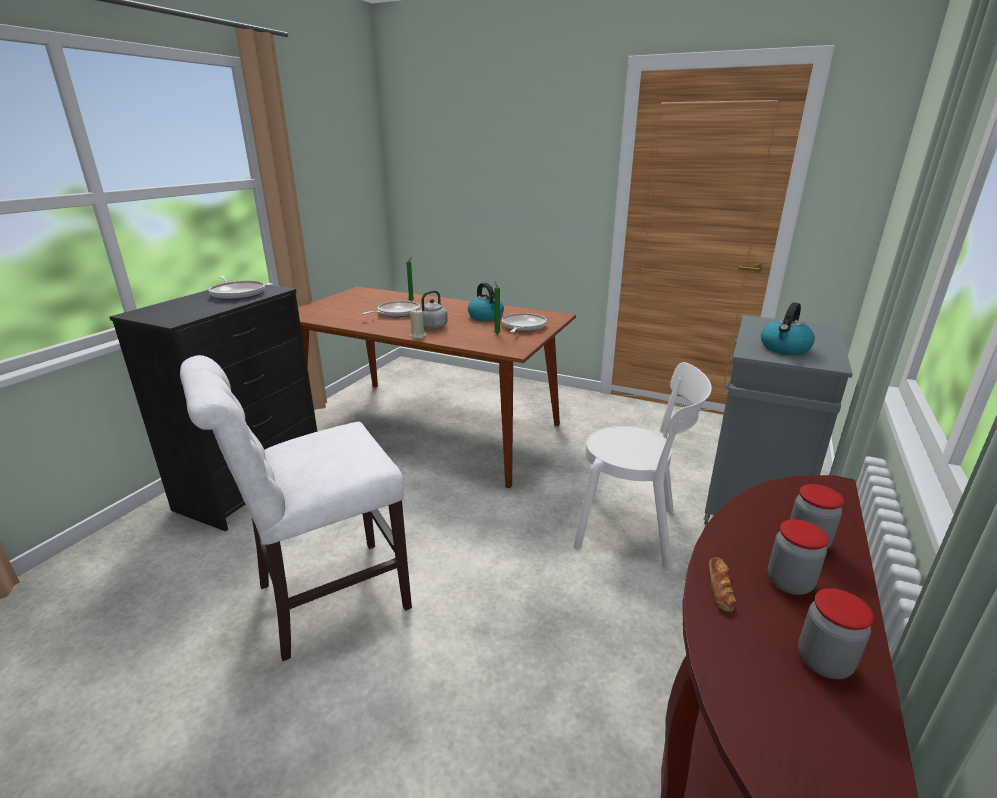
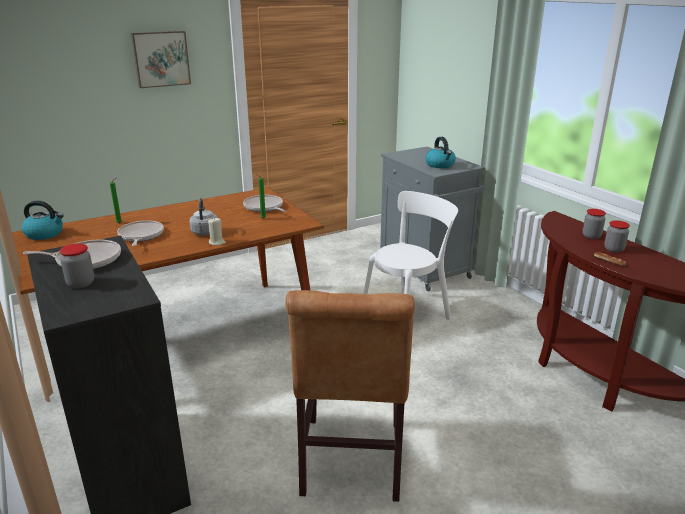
camera: 55 degrees left, 0 degrees up
(324, 599) = (351, 463): white chair -> brown chair
(486, 317) = (220, 211): kettle -> kettle (45, 234)
(541, 158) = (161, 59): none -> picture
(824, 661) = (657, 262): jar -> jar (81, 283)

